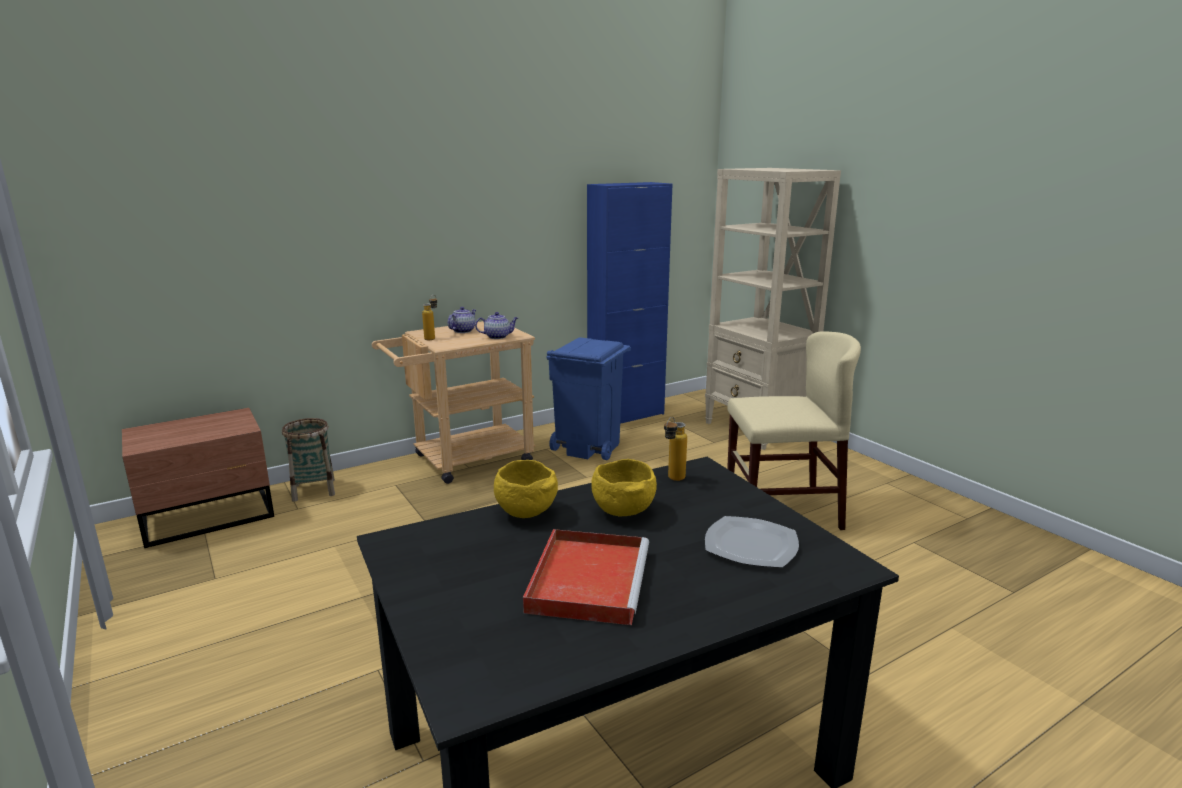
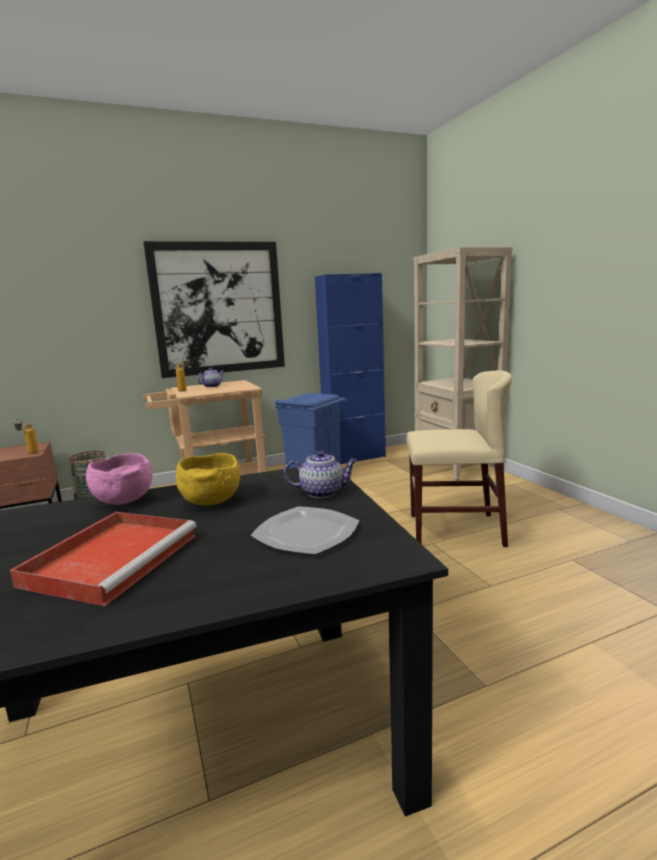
camera: 10 degrees right, 5 degrees down
(467, 226) = (219, 309): none -> picture
(498, 337) = (233, 388): teapot -> teapot (323, 492)
(524, 512) = (123, 500): yellow bowl -> pink bowl
(672, 480) = (282, 479): bottle -> bottle (29, 453)

